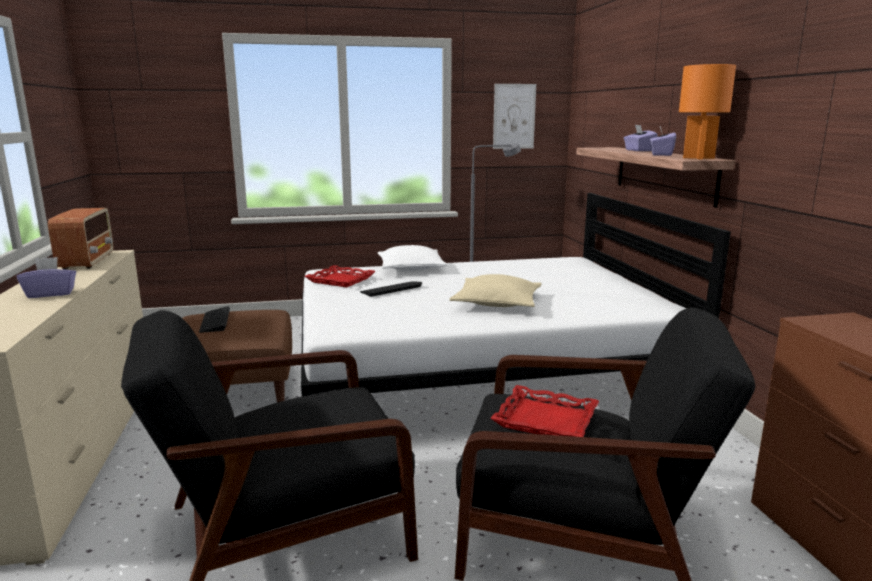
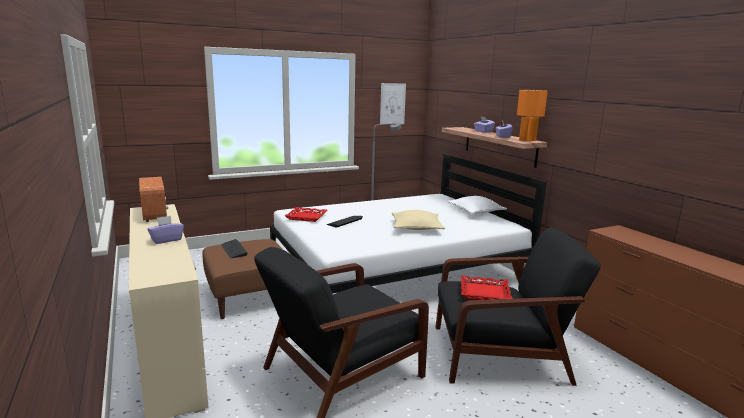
camera: 15 degrees left, 0 degrees up
(411, 268) = (344, 206): white pillow -> white pillow (475, 211)

